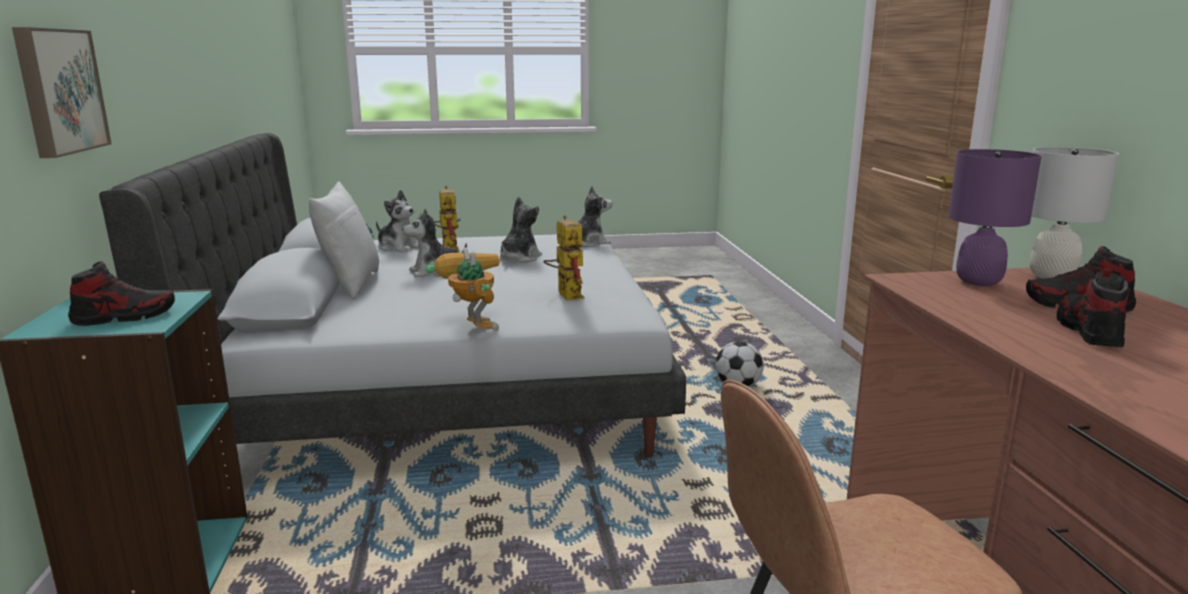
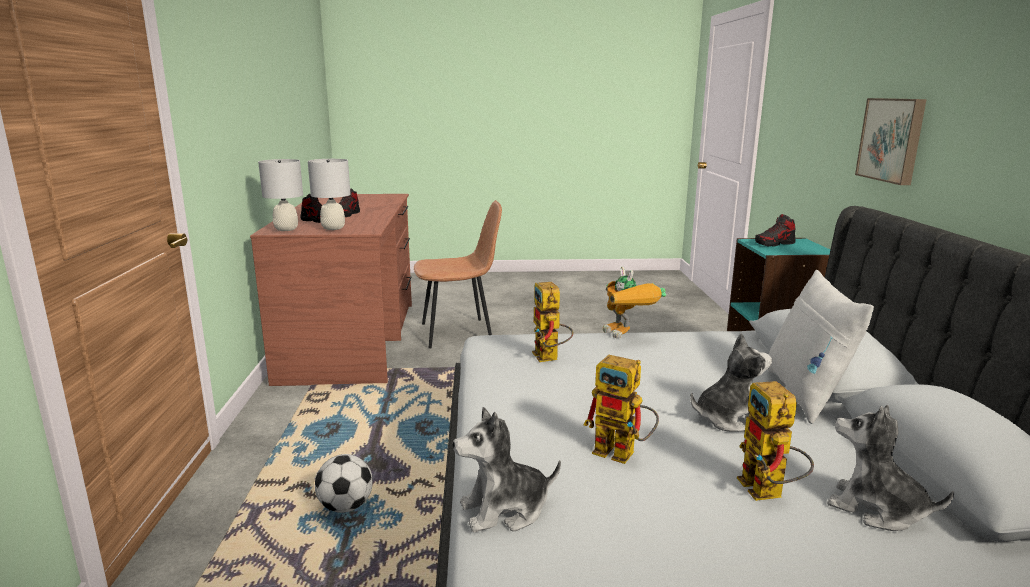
camera: 175 degrees left, 0 degrees up
(519, 258) = (623, 453): plush toy -> toy robot
(980, 283) = (332, 228): purple table lamp -> grey table lamp

